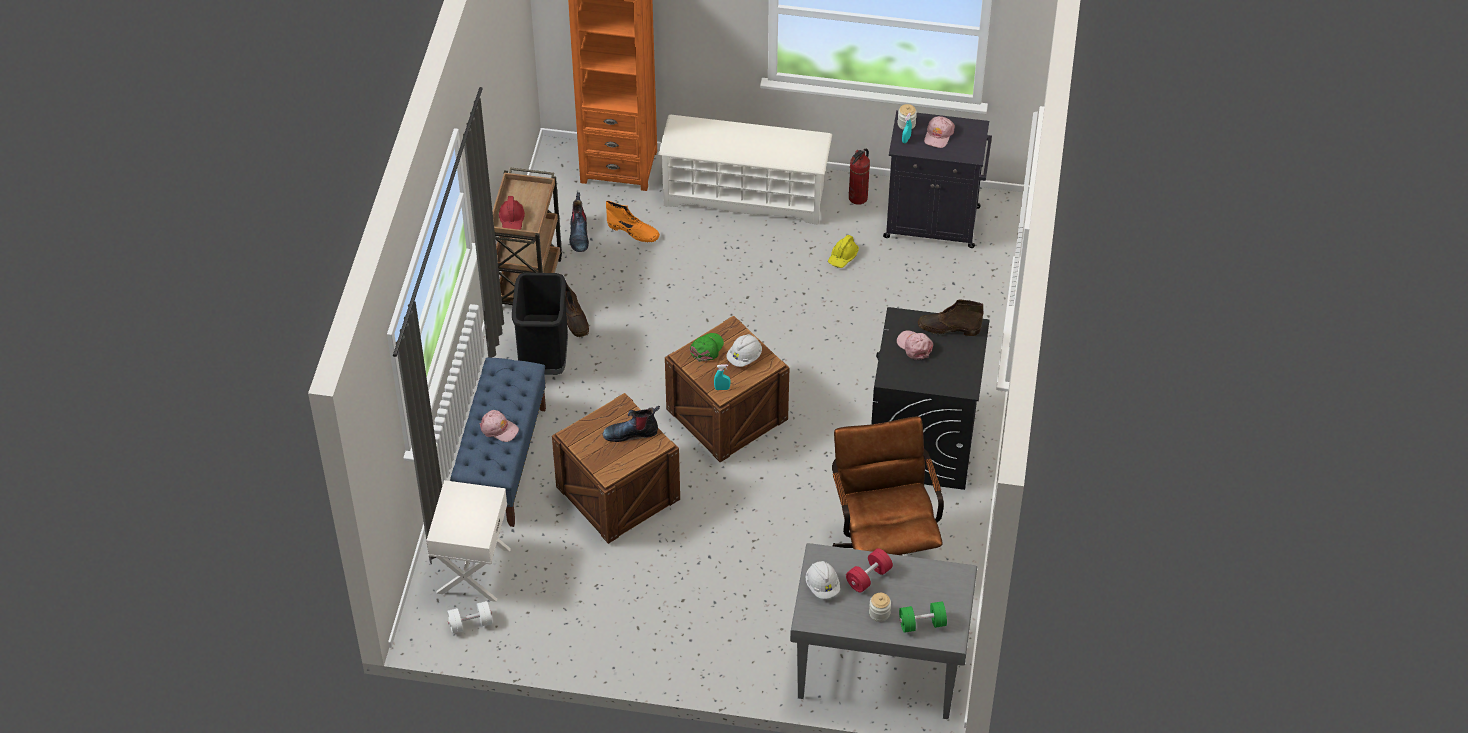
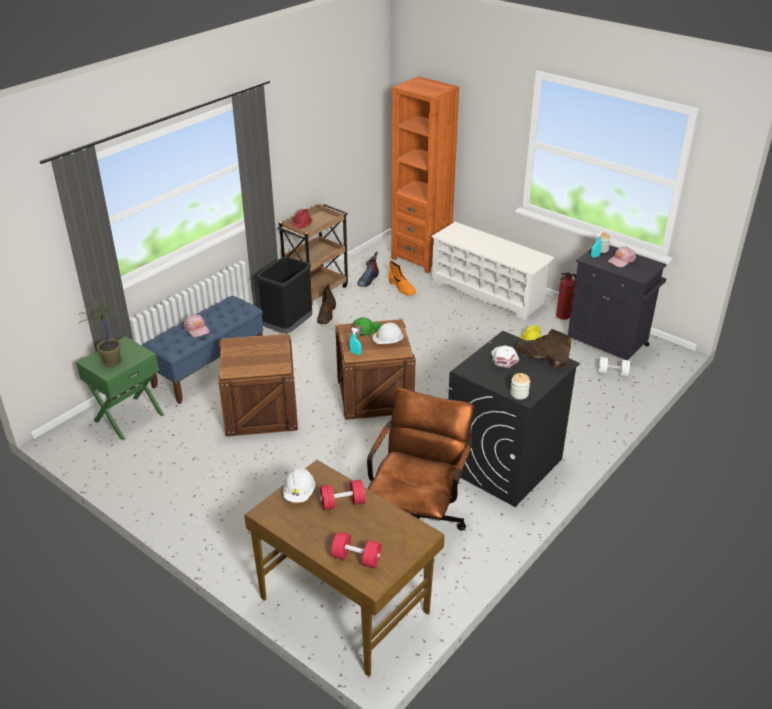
camera: 30 degrees right, 15 degrees down
(466, 522) = (111, 361): none -> potted plant
(470, 623) = (93, 446): white dumbbell -> white dumbbell (612, 373)
(472, 570) = (128, 417): white nightstand -> green nightstand
(631, 432) = (270, 355): boot -> none
(878, 666) = (344, 603): grey desk -> brown desk
(879, 613) = (327, 533): jar -> jar (519, 394)
(914, 346) = (504, 358): pink cap -> white cap
(922, 623) = (356, 558): green dumbbell -> red dumbbell

